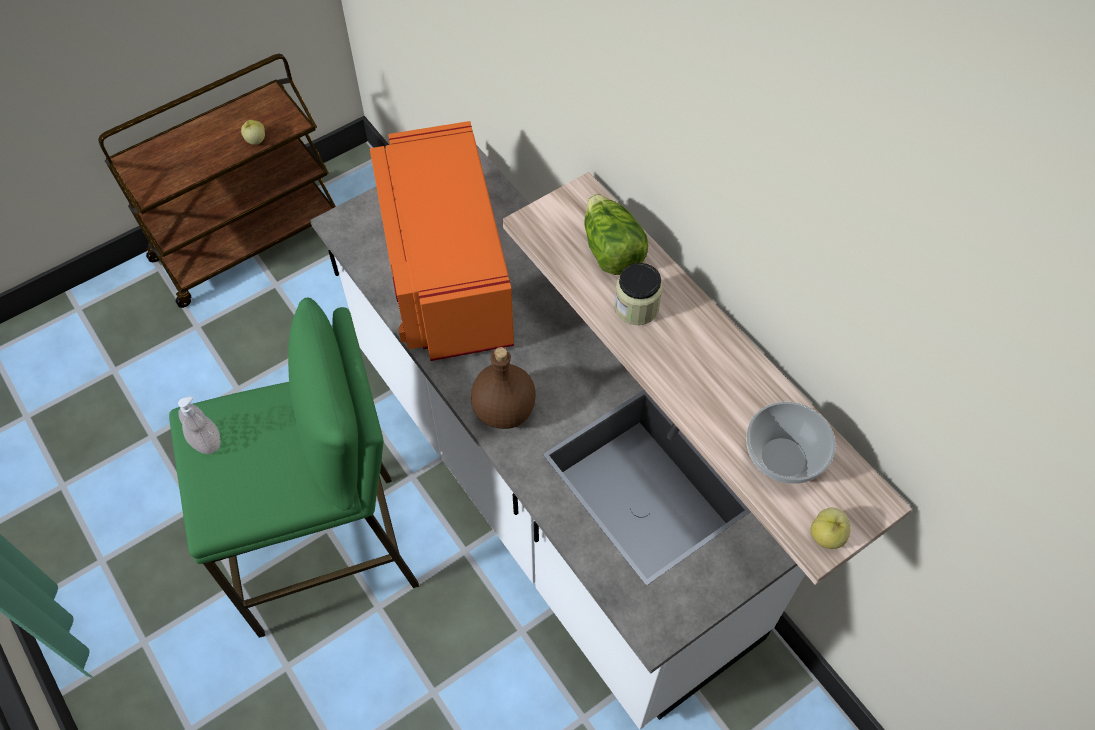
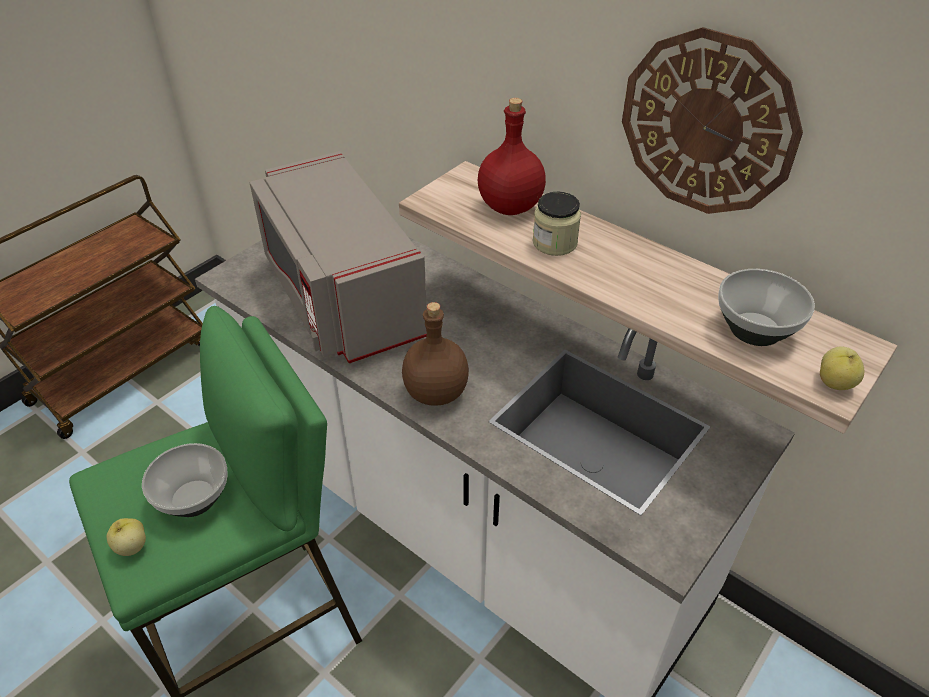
camera: 15 degrees left, 15 degrees down
(206, 441) = (116, 494): soap dispenser -> none
(255, 140) = (123, 257): apple -> apple (131, 546)
(269, 463) = (194, 499): none -> bowl
(446, 274) = (341, 296): orange microwave -> grey microwave
(610, 249) = (510, 207): lettuce -> red bottle
(781, 260) = (707, 124): none -> wall clock

